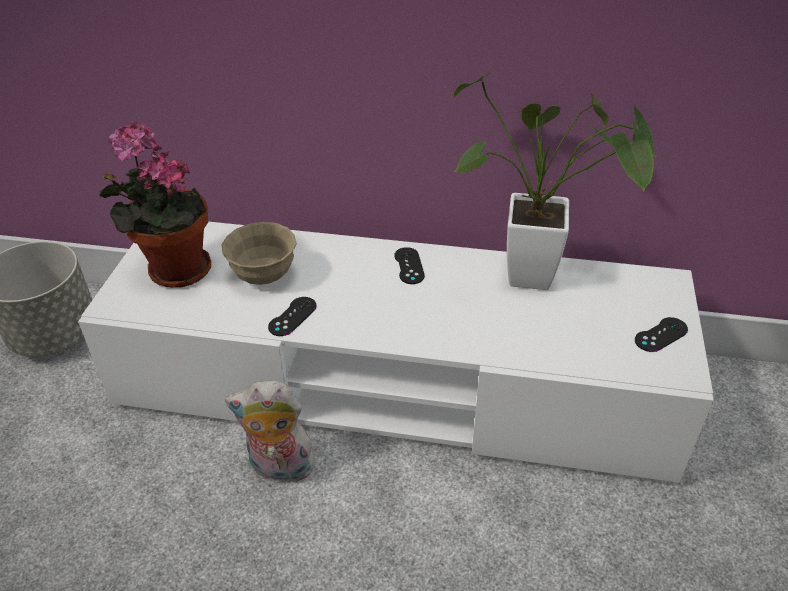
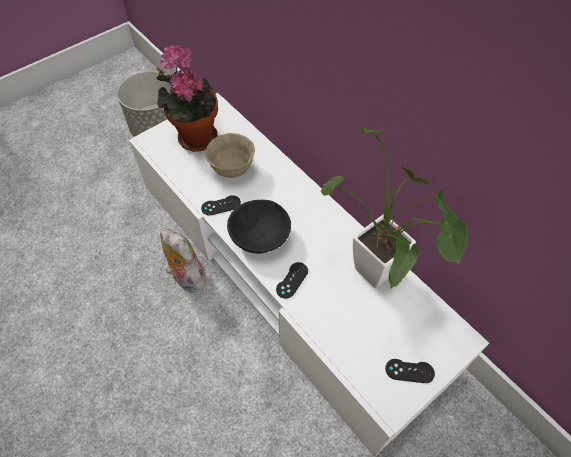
camera: 40 degrees right, 15 degrees up
(377, 318) = (260, 237): none -> black bowl
(409, 266) = (313, 214): black game controller -> black game controller (292, 280)

